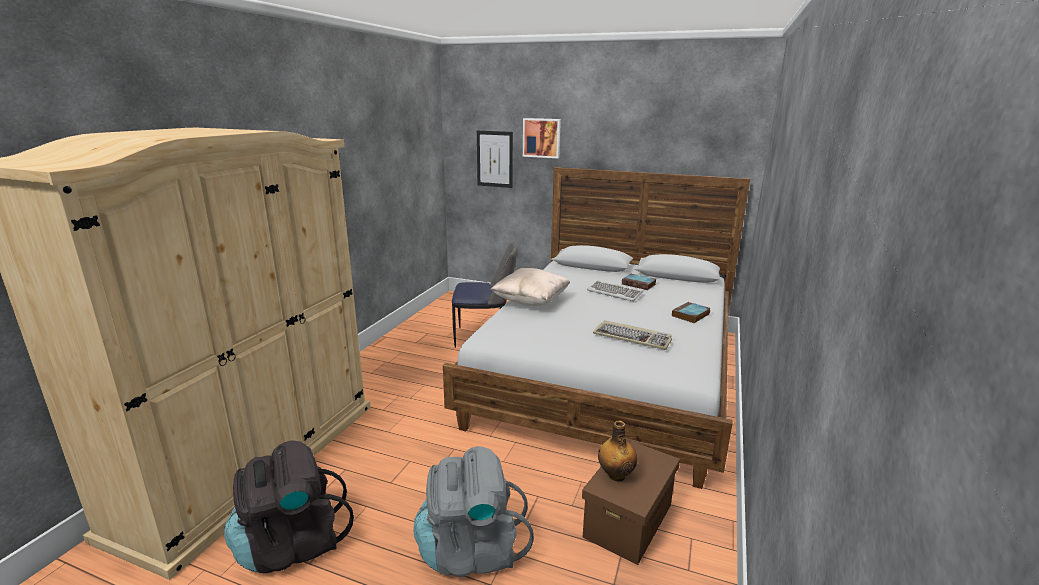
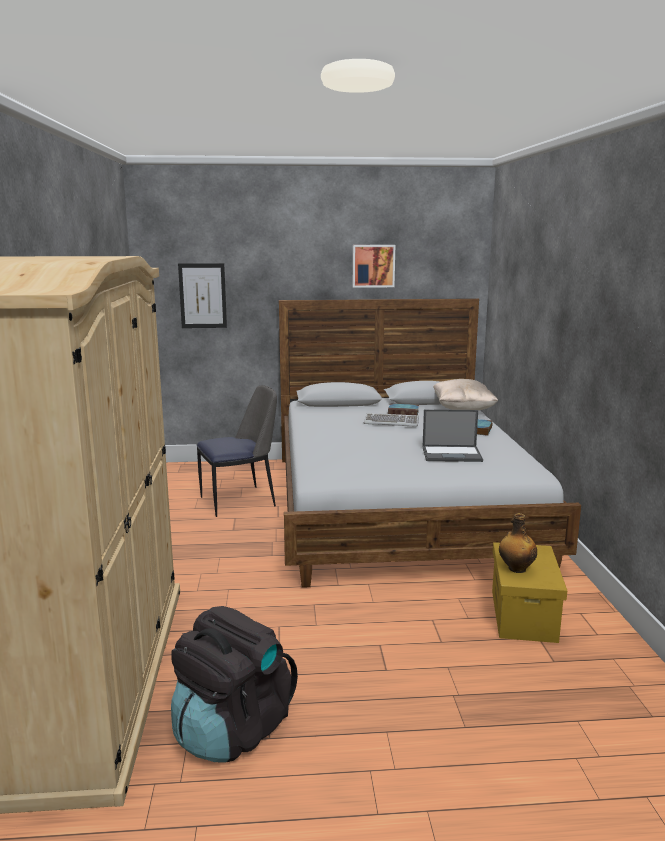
camera: 25 degrees left, 5 degrees down
(471, 551) = (416, 677): grey backpack -> none
(531, 302) = (322, 441): beige pillow -> beige pillow (463, 410)
(541, 138) = (260, 268): picture -> picture (373, 266)
(628, 520) = (522, 615): brown storage box -> yellow storage box
(633, 337) = (452, 454): keyboard -> laptop

